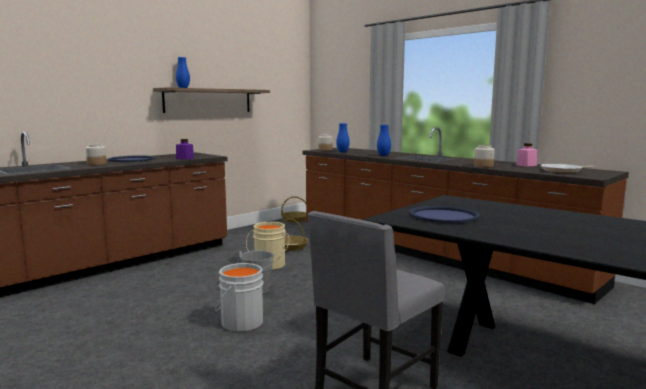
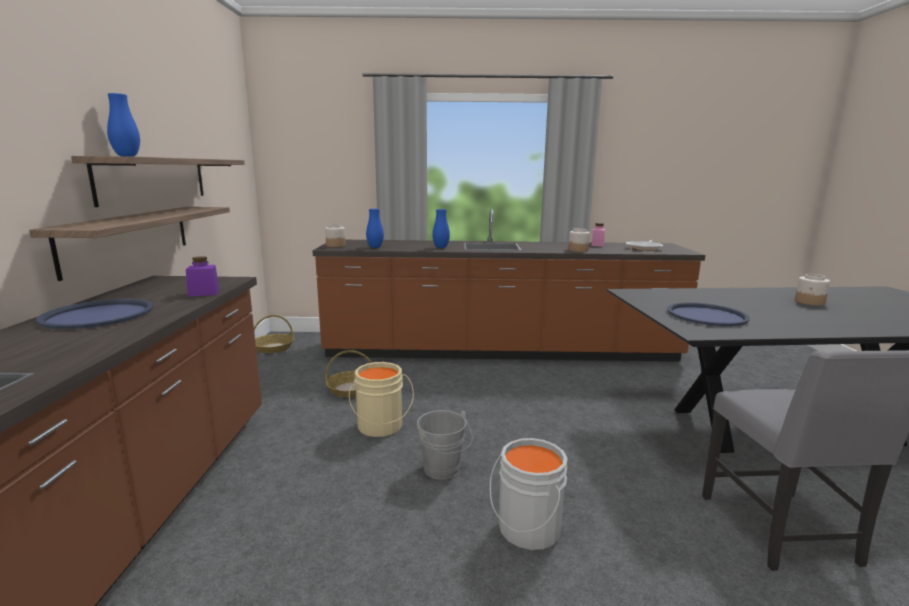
camera: 45 degrees left, 5 degrees up
(96, 164) = (56, 344): jar -> jar (809, 302)
(183, 130) = (129, 237): none -> shelf

